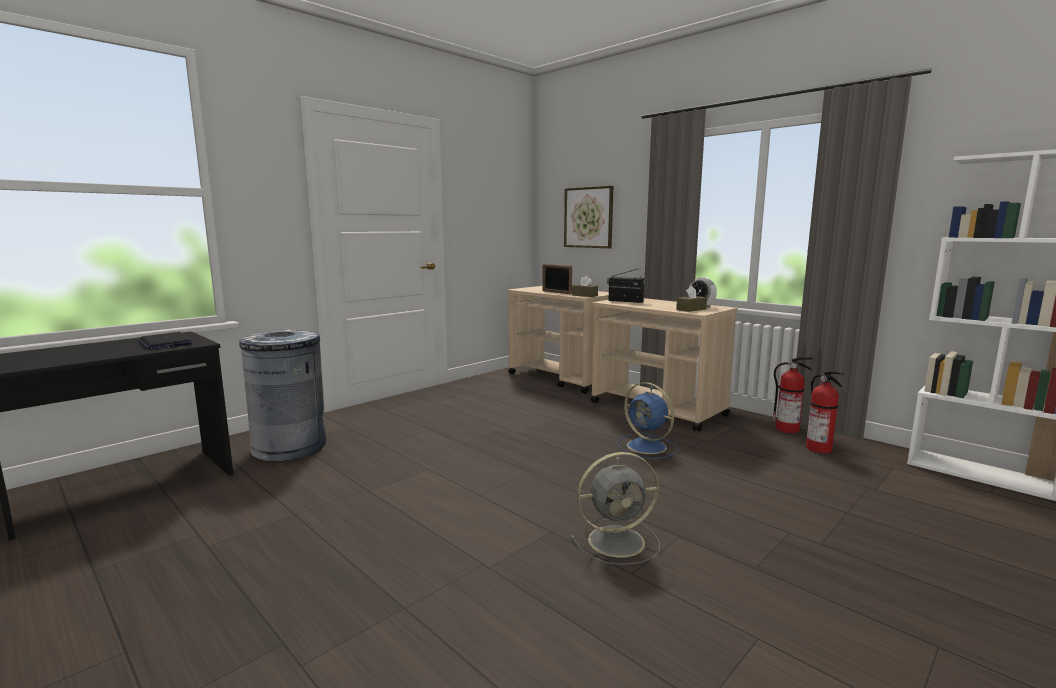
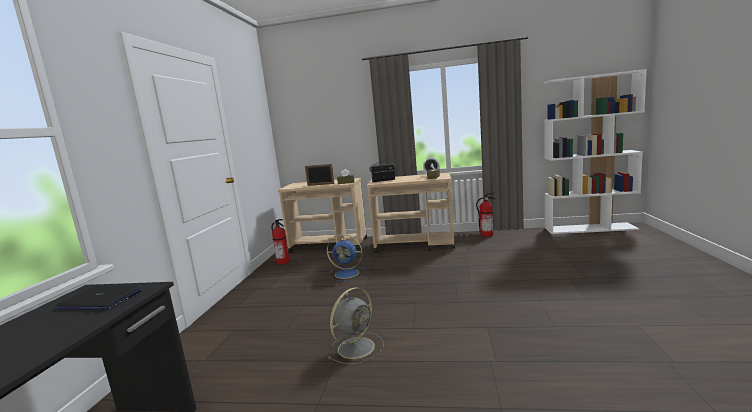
camera: 35 degrees left, 0 degrees up
(290, 447) = (208, 365): grey trash can -> none
(588, 217) = (323, 129): picture -> none
(619, 541) = (522, 315): grey fan -> grey fan (357, 347)
(648, 447) = (447, 265): blue fan -> blue fan (348, 274)
(819, 449) = (514, 239): fire extinguisher -> fire extinguisher (283, 262)

